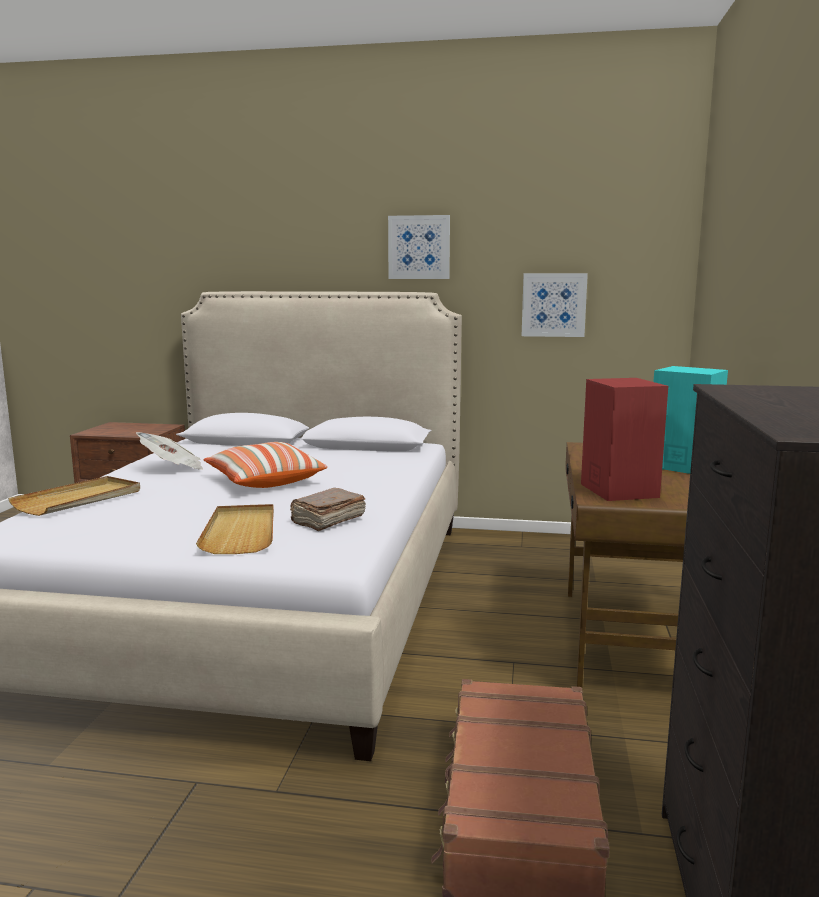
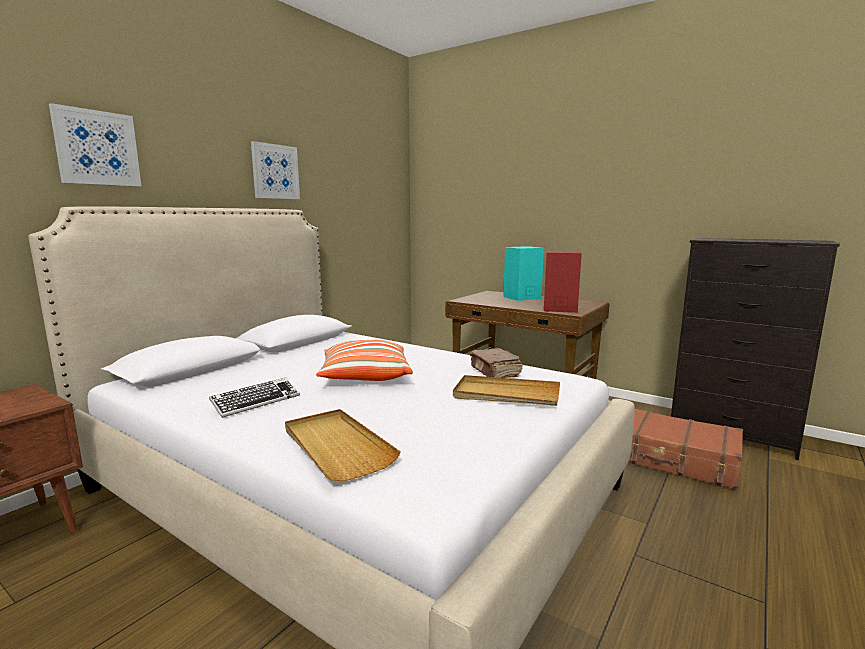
camera: 65 degrees left, 0 degrees up
(173, 468) = (256, 402): newspaper -> keyboard
(553, 305) = (355, 219): picture -> picture (97, 148)

